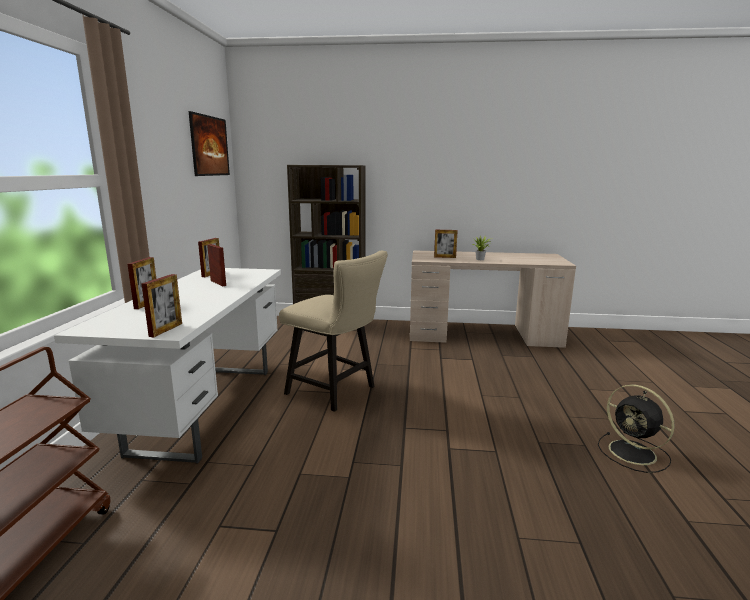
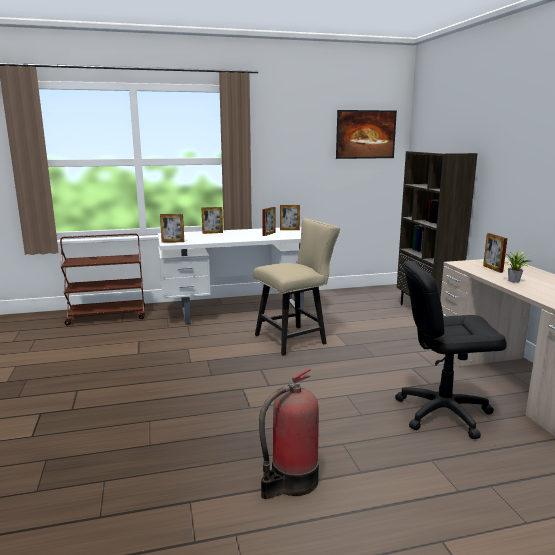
camera: 70 degrees right, 0 degrees up
(336, 391) = (295, 339): beige chair -> beige chair turned 135 degrees counterclockwise
(520, 367) = (442, 413): none -> black office chair
(634, 453) = (291, 482): black fan -> fire extinguisher

